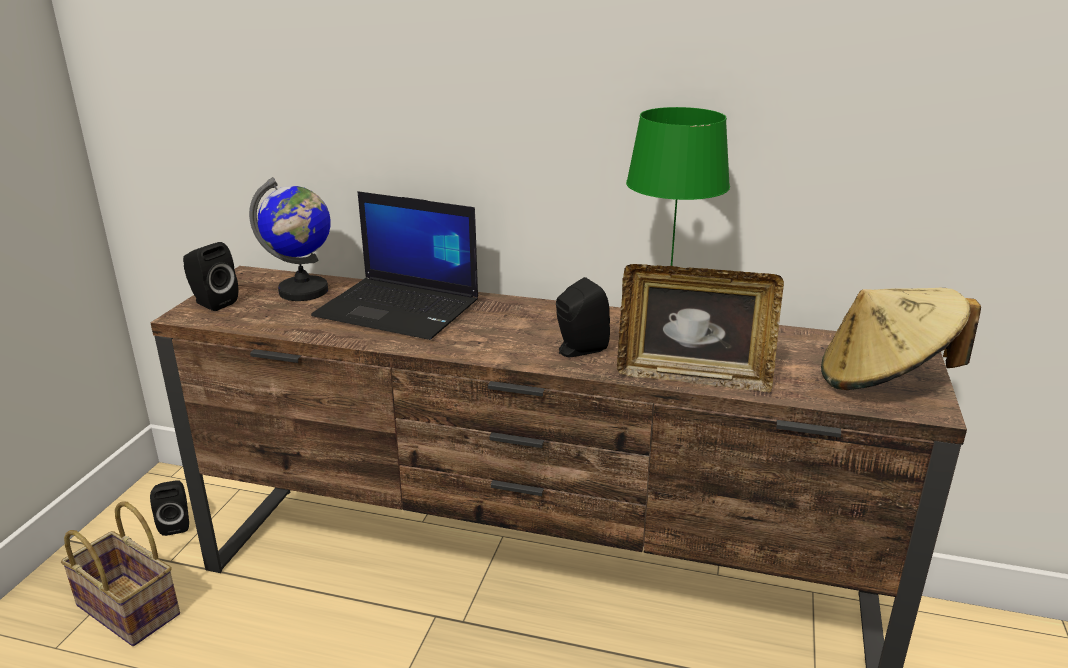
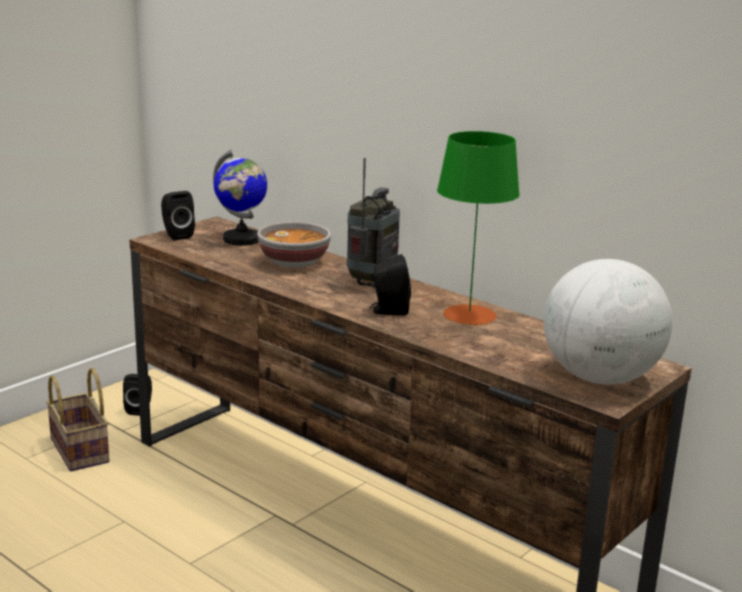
camera: 25 degrees right, 5 degrees down
(400, 309) = (294, 262): laptop -> bowl
(517, 315) = (372, 282): none -> radio
(693, 377) = (451, 343): picture frame -> none
(884, 380) = (600, 378): beige hat -> globe

